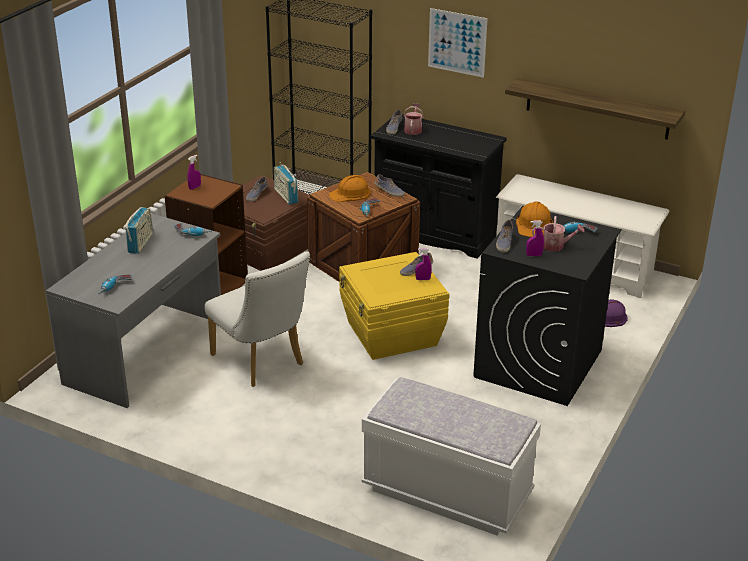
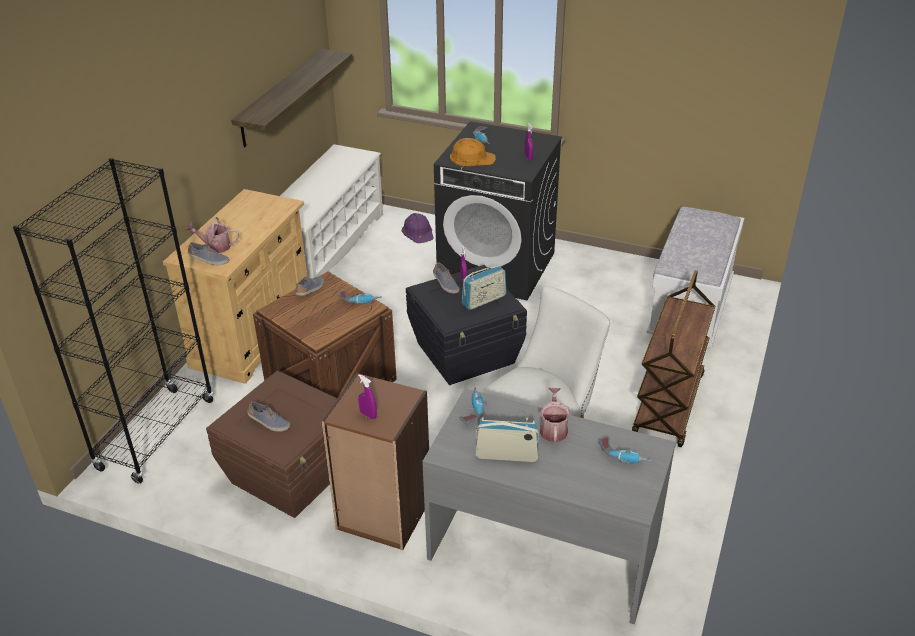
camera: 95 degrees left, 5 degrees up
(286, 196) = (276, 394): radio -> radio (484, 300)
(288, 445) = (669, 406): none -> brown cart
(350, 193) = (315, 318): orange hard hat -> none
(391, 334) = (466, 353): yellow storage box -> black storage box
(434, 232) = (254, 335): black cabinet -> beige cabinet
(457, 42) = (181, 127): picture -> none
(504, 243) = (510, 171): shoe -> none
(556, 246) = (508, 148): watering can -> watering can (553, 429)

